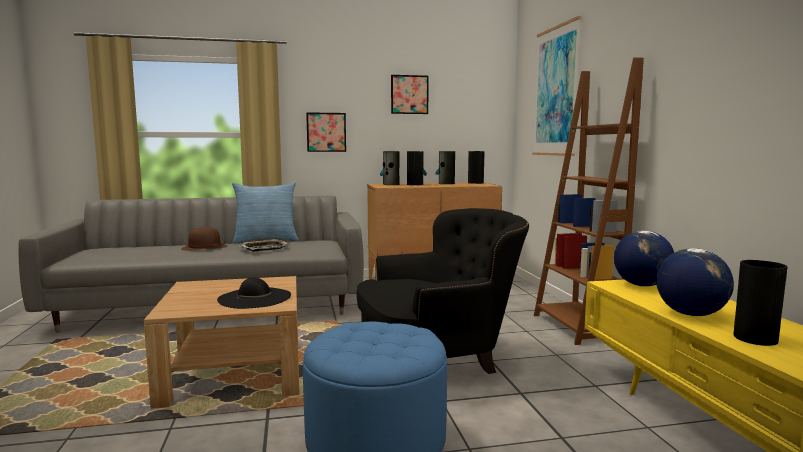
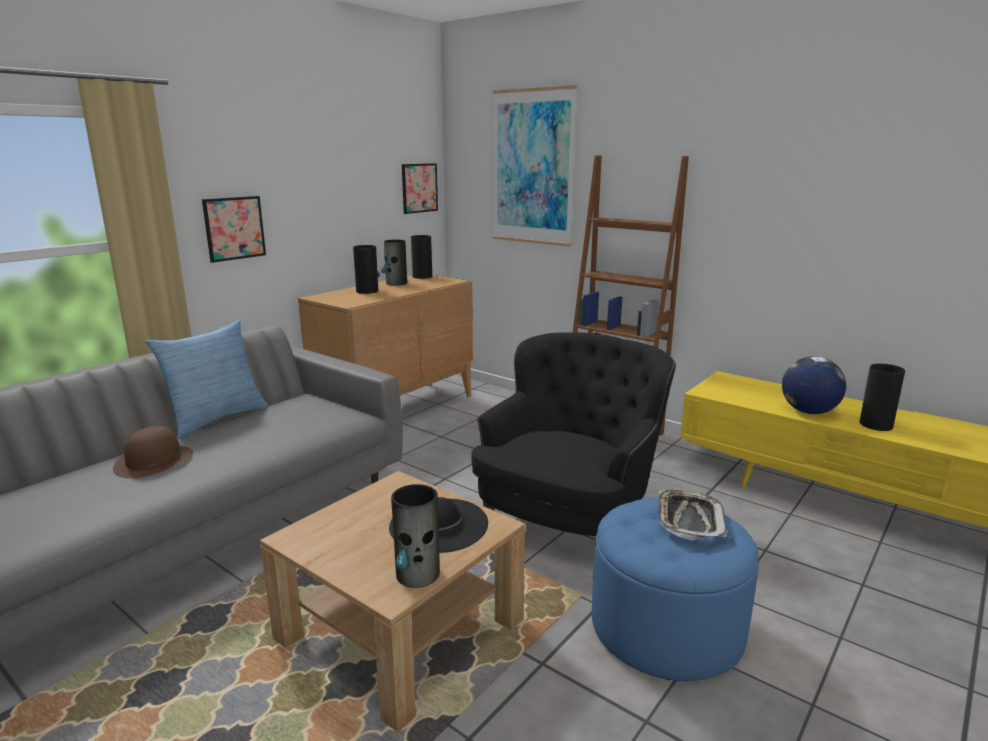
camera: 40 degrees left, 10 degrees up
(264, 249) = (261, 437): tray -> tray (689, 520)
(391, 184) = (338, 296): vase -> vase (418, 574)
(409, 94) = (336, 163): picture -> picture (419, 188)
(641, 285) = (725, 387): globe -> none

